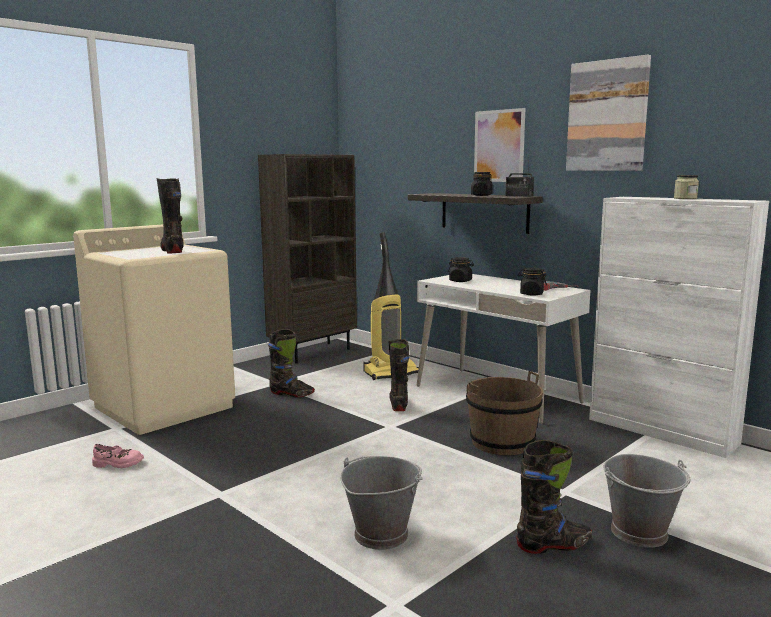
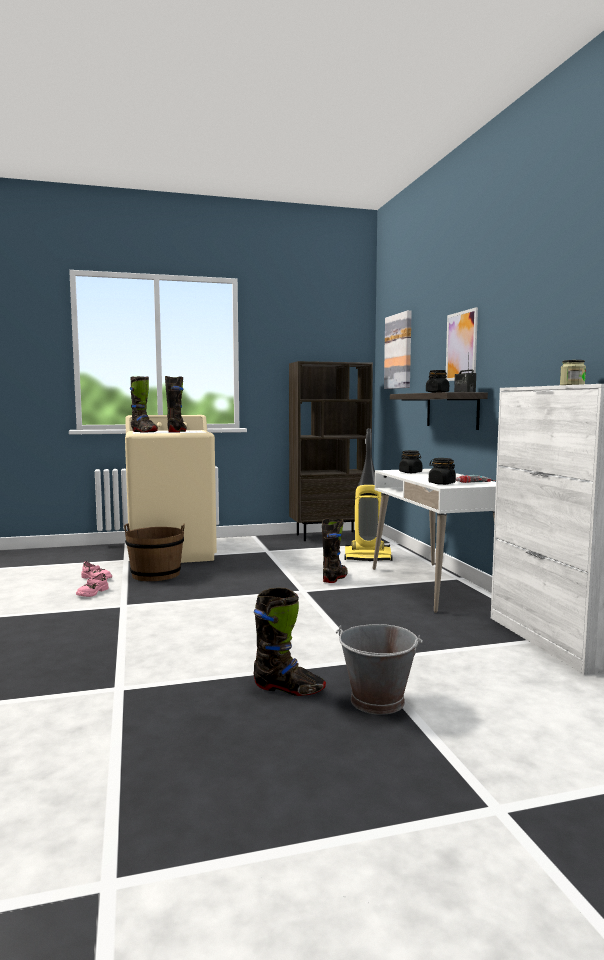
camera: 30 degrees right, 5 degrees down
(148, 486) = (92, 593): none -> pink shoe
(291, 394) = (266, 559): black boot -> black boot (144, 432)
(380, 534) = (179, 649): grey bucket -> none
(502, 442) = (374, 617): brown bucket -> brown bucket (156, 574)
(607, 116) = (530, 307): picture -> picture (399, 351)

